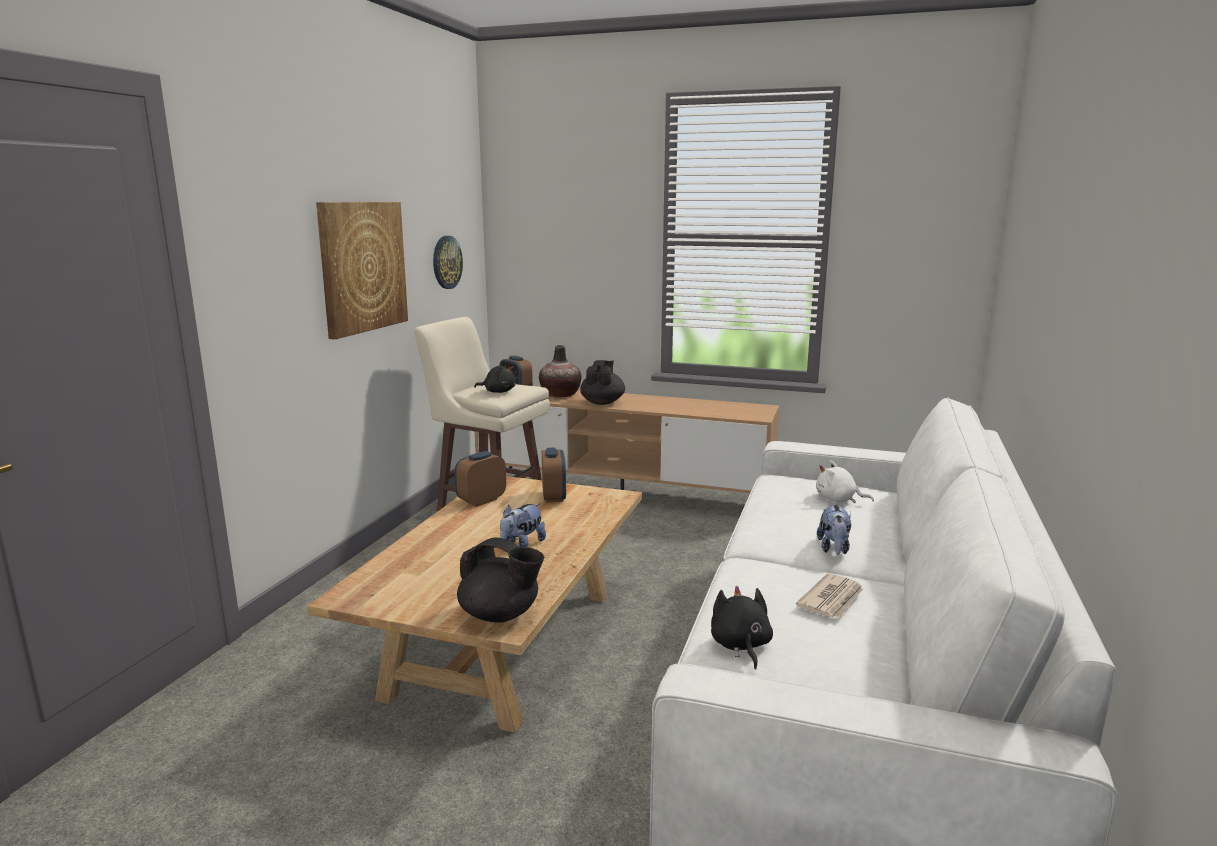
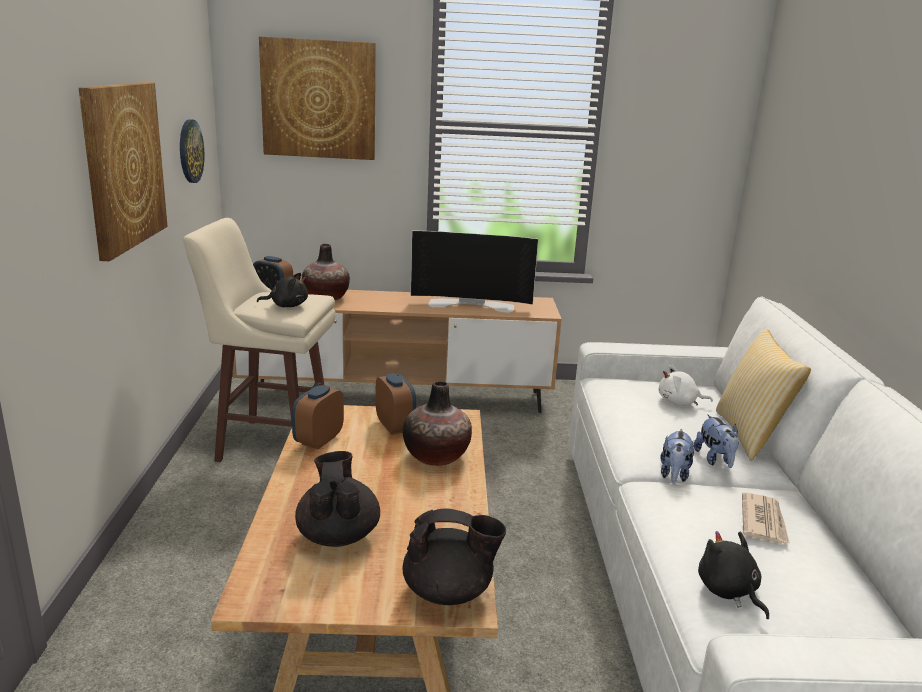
camera: 20 degrees left, 5 degrees up
(522, 544) = (405, 493): plush toy -> plush toy (674, 475)
(567, 218) = (319, 99): none -> picture
(572, 521) = (436, 456): none -> vase
(602, 402) = (379, 305): black teapot -> black teapot (338, 535)
(691, 406) = (472, 304): none -> television
(895, 534) = (750, 435): none -> pillow

